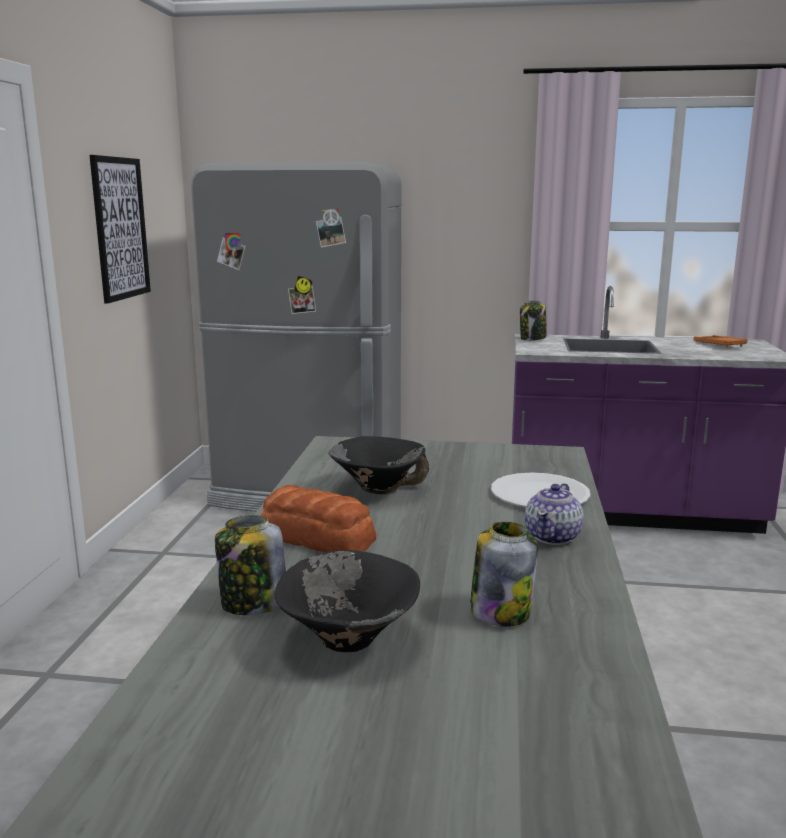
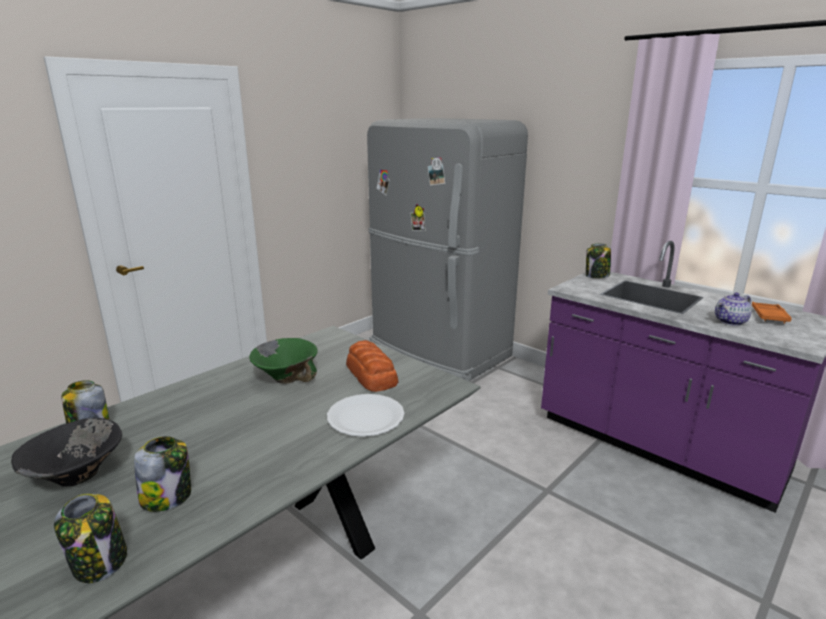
camera: 35 degrees right, 5 degrees up
(120, 228) = (322, 163): picture -> none
(317, 538) = (193, 402): bread -> bread (371, 375)
(378, 489) = (286, 378): black bowl -> green bowl
(553, 536) = (305, 455): teapot -> teapot (731, 321)
(563, 679) = (100, 562): none -> jar

